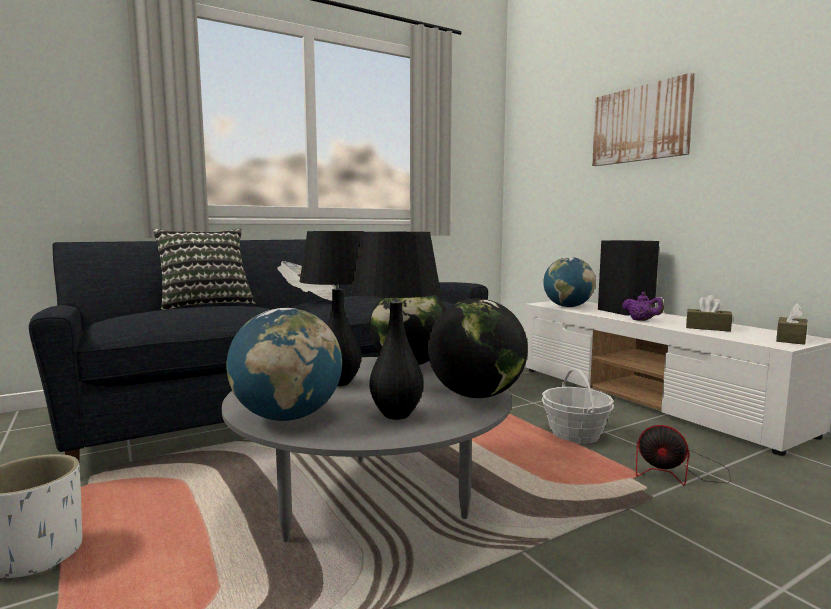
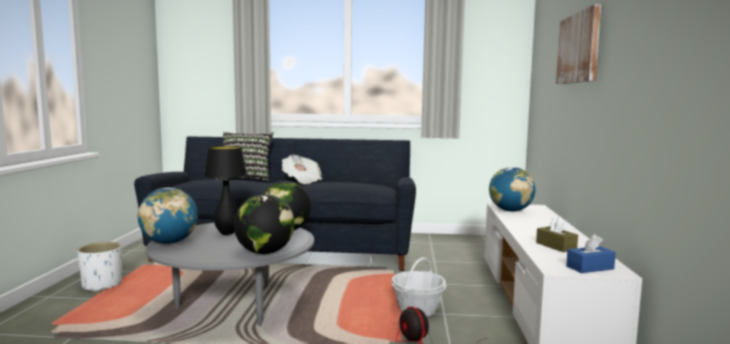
camera: 35 degrees right, 0 degrees up
(397, 415) = (206, 252): black table lamp -> none
(626, 311) = (545, 222): black speaker -> none
(642, 320) = (524, 231): purple teapot -> none
(790, 339) = (590, 267): brown tissue box -> blue tissue box

